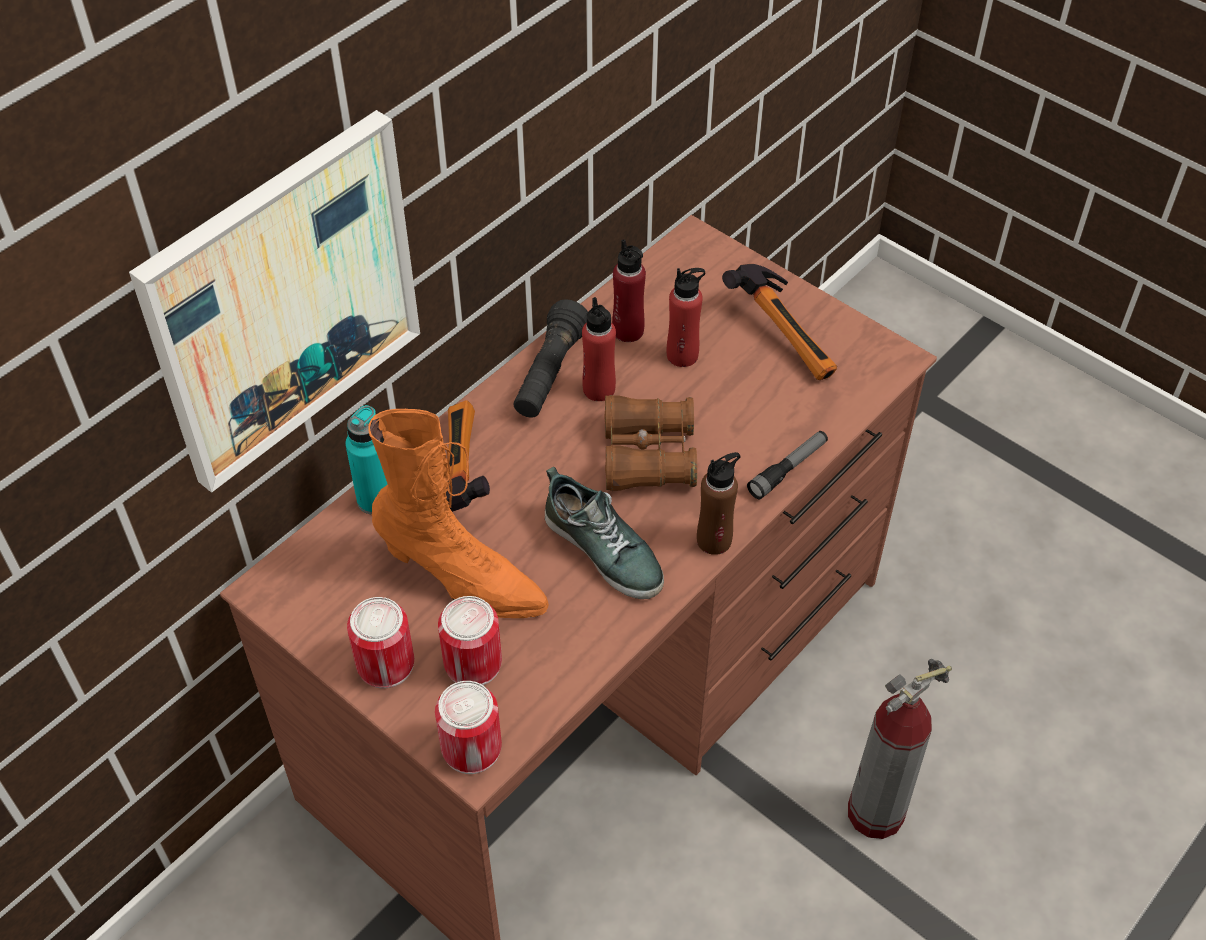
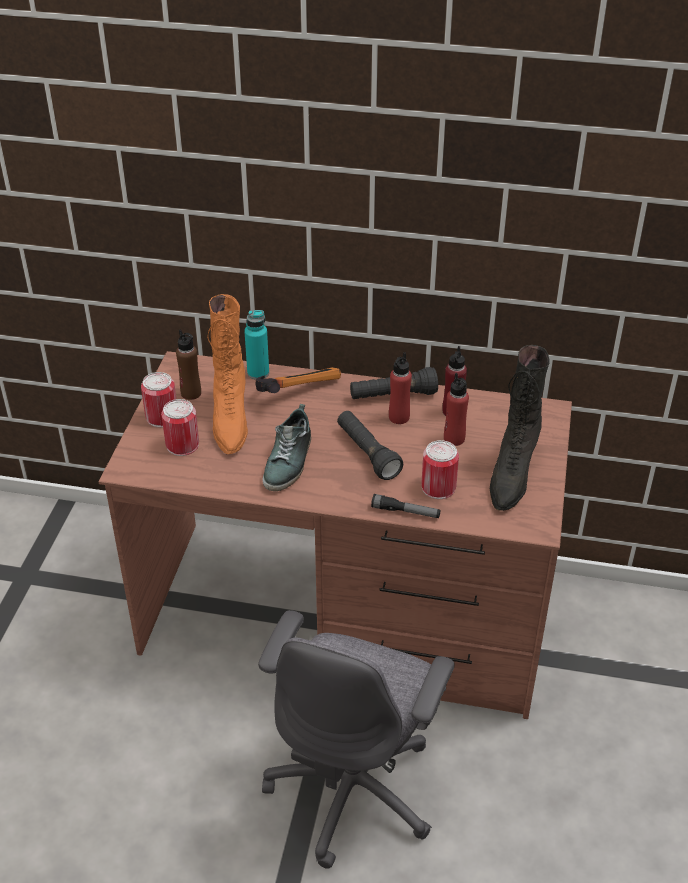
camera: 60 degrees right, 10 degrees down
(284, 301) = (244, 223): picture -> none
(471, 748) = (132, 464): can -> can (438, 487)
(648, 456) = (367, 453): brown binoculars -> black flashlight
(714, 540) = (328, 501): brown bottle -> brown bottle (191, 393)
(788, 335) = (512, 475): hammer -> black boot
(875, 813) = (354, 788): fire extinguisher -> grey office chair

